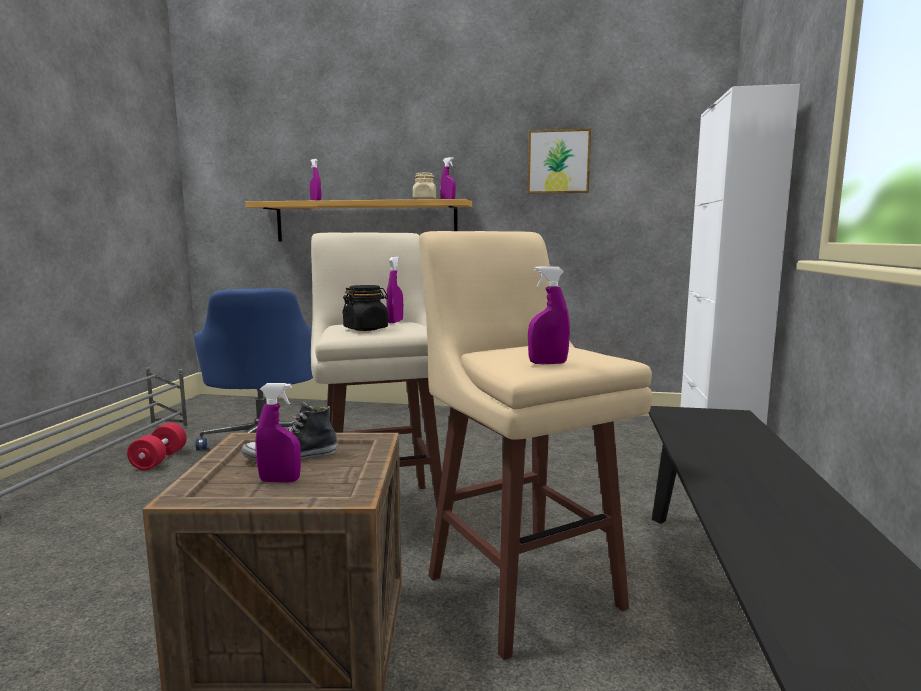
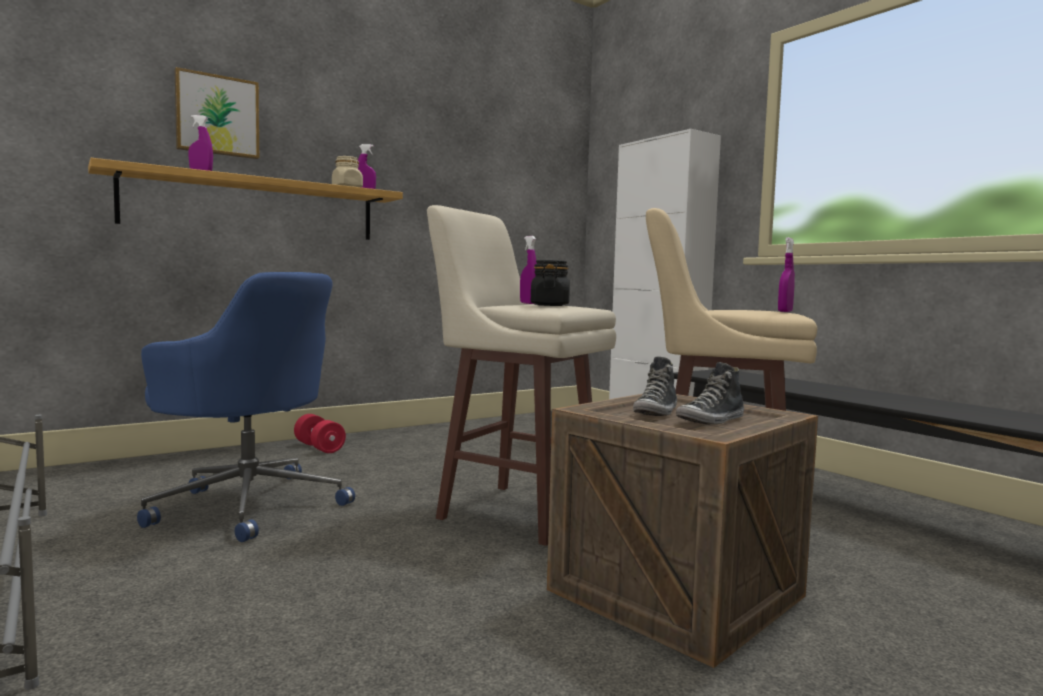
camera: 45 degrees left, 5 degrees down
(159, 460) = (111, 550): red dumbbell -> red dumbbell (319, 447)
(279, 481) = (711, 421): purple spray bottle -> shoe
(558, 162) = (466, 167): picture -> picture (217, 116)

